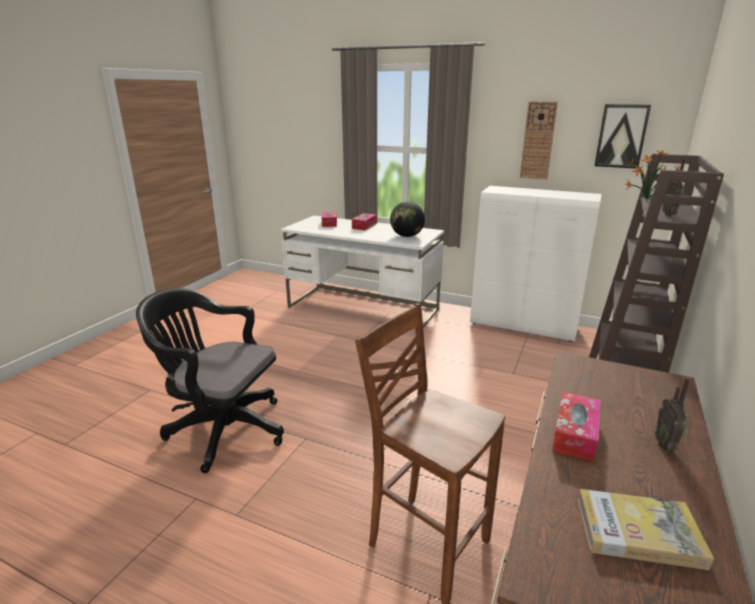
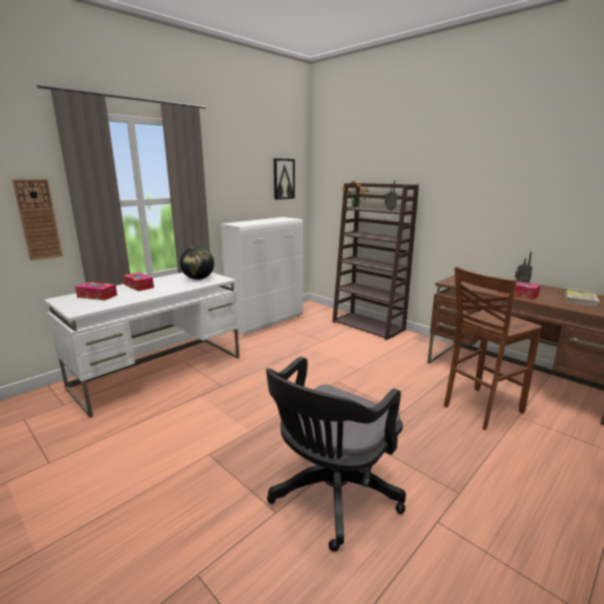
camera: 70 degrees left, 5 degrees down
(538, 141) = (243, 185): wall clock -> wall clock (38, 219)

